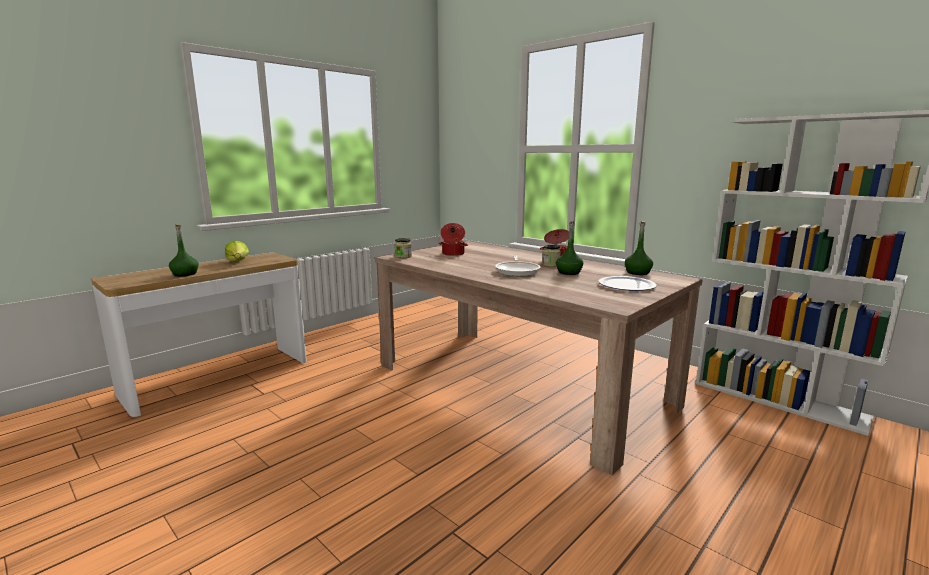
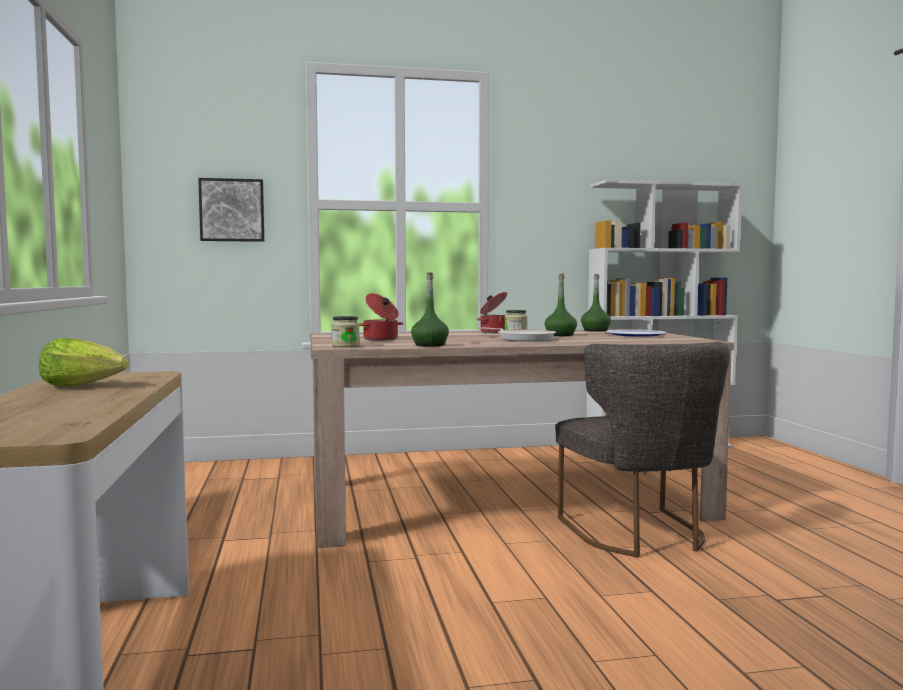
camera: 55 degrees left, 10 degrees down
(185, 274) = (94, 406): green bottle -> green bottle (429, 345)
(482, 154) = (232, 210): none -> picture
(520, 446) = (640, 535): none -> grey chair

